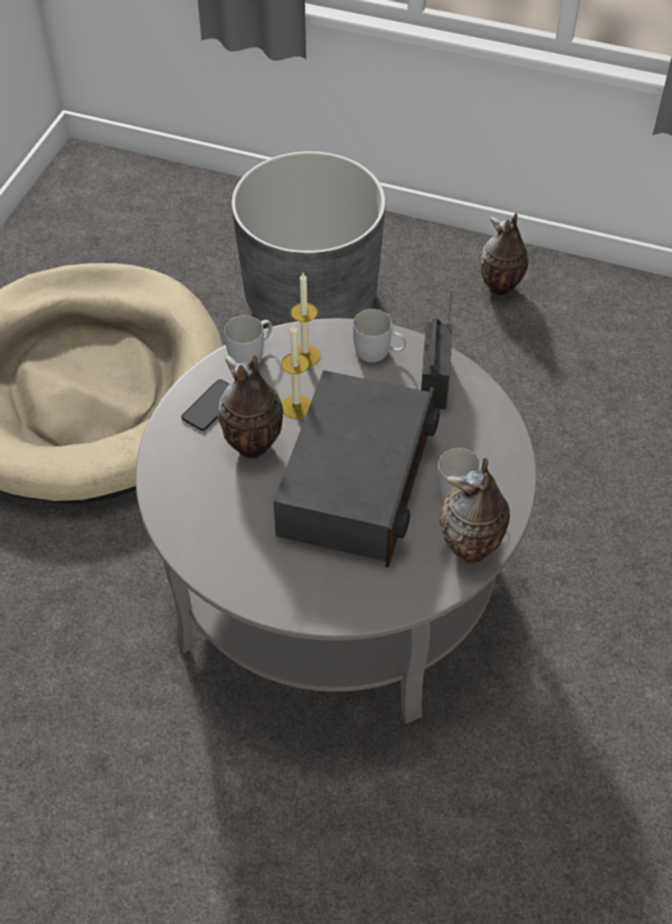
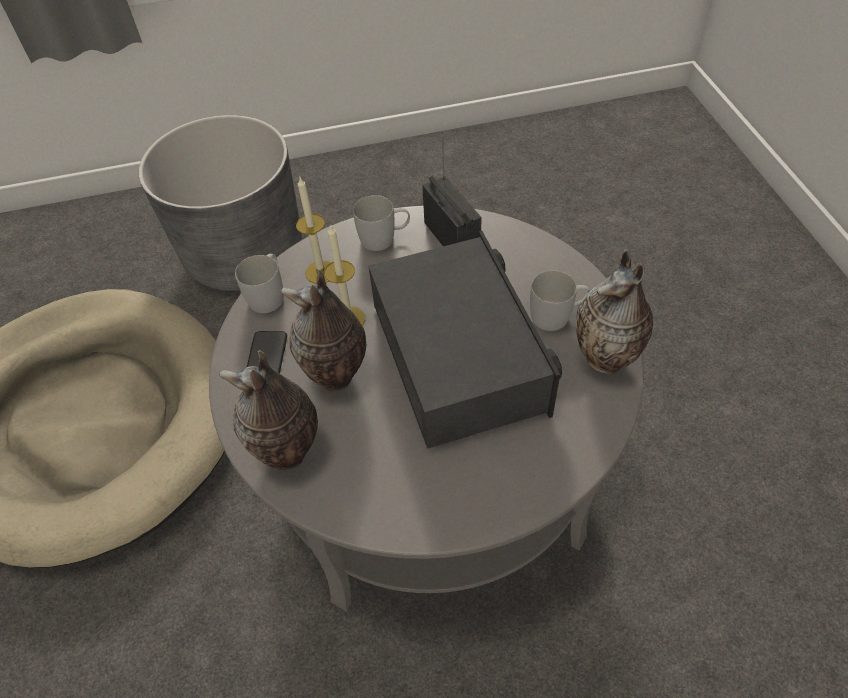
camera: 30 degrees left, 0 degrees up
(499, 289) = (385, 180): vase -> vase (288, 454)

